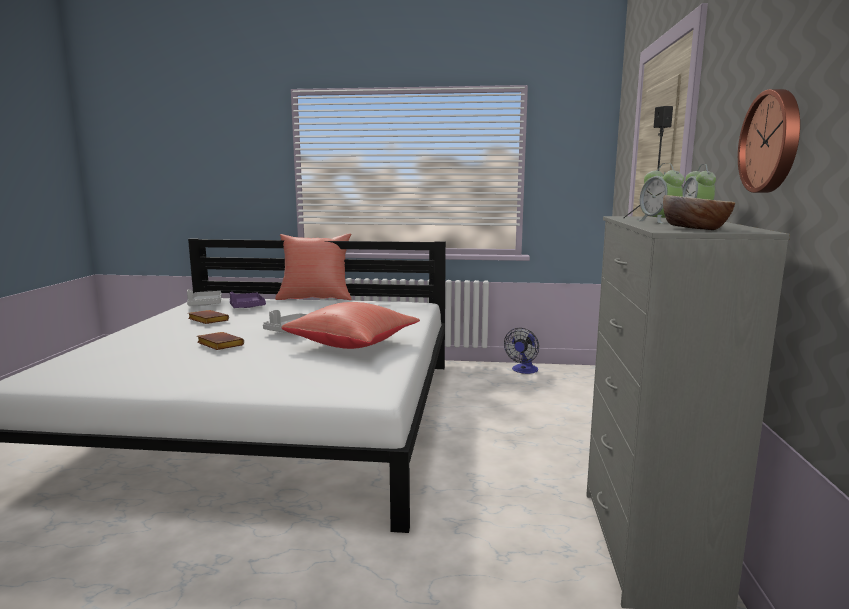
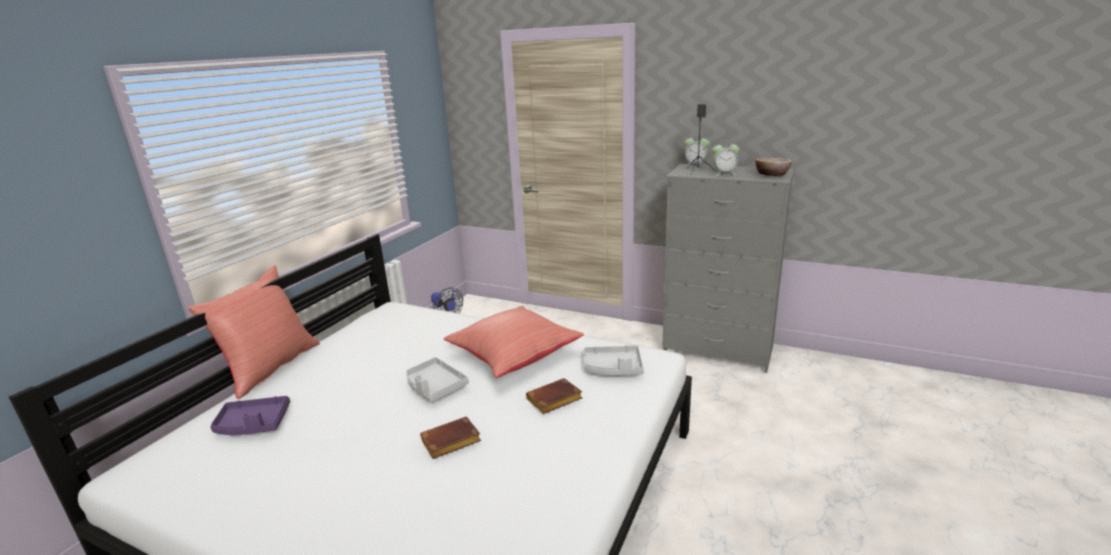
camera: 70 degrees left, 10 degrees up
(205, 304) = (175, 469): grey tray -> grey tray (613, 368)
(207, 320) = (304, 460): brown book -> brown book (553, 401)
(772, 142) = (752, 123): wall clock -> none

